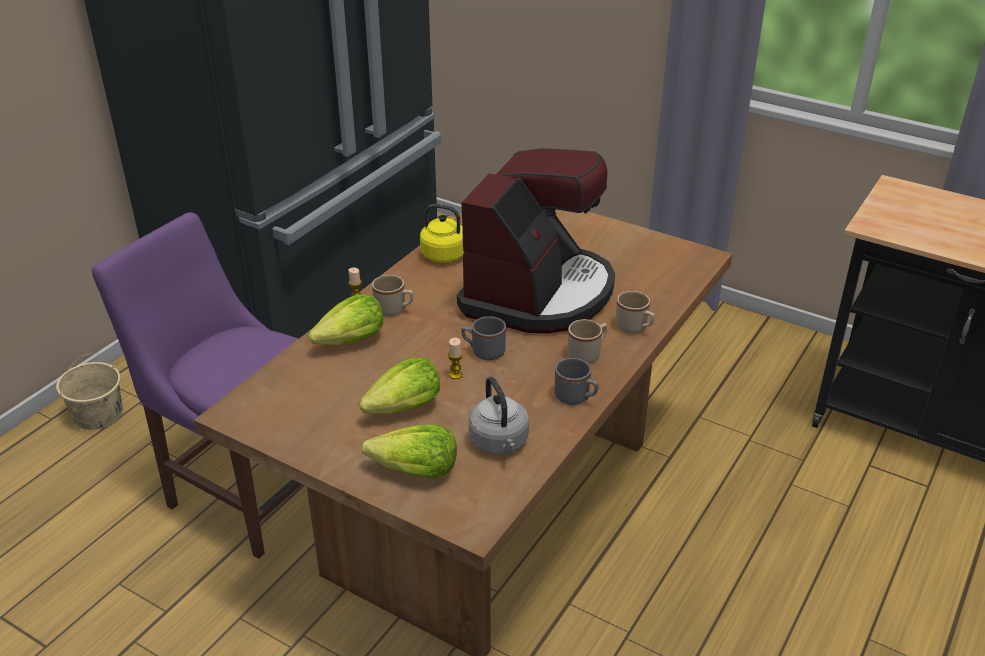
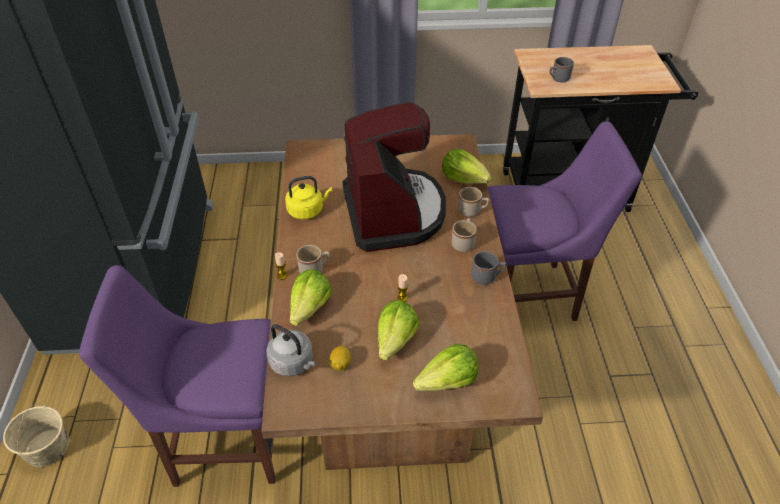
camera: 35 degrees left, 10 degrees up
(325, 402) = (340, 364): none -> lemon
(483, 351) = (402, 272): grey mug -> grey mug (558, 79)
(500, 443) = (476, 333): grey kettle -> grey kettle (293, 363)
(664, 293) = (464, 178): none -> lettuce
(748, 526) = (532, 294): none -> purple chair

